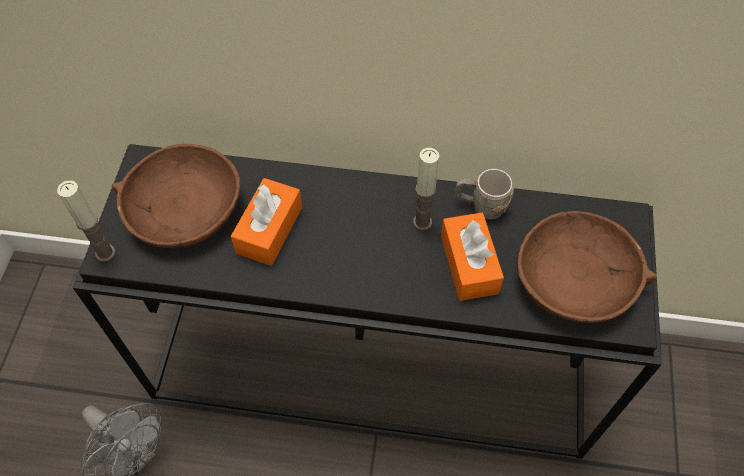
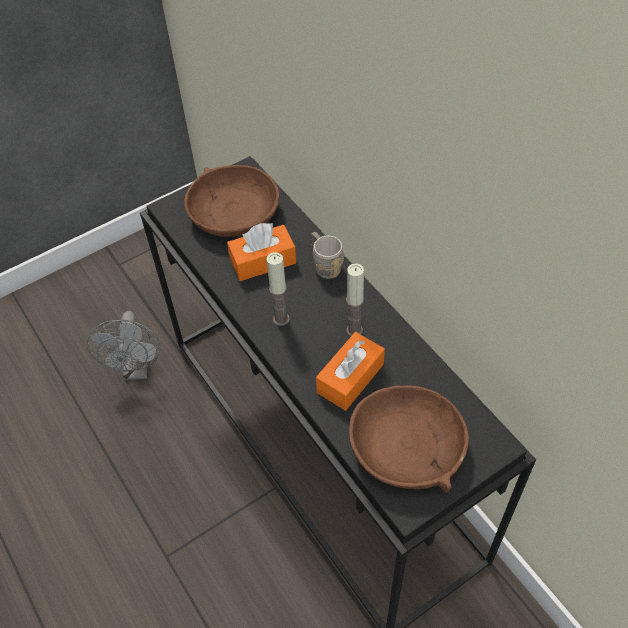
camera: 50 degrees right, 5 degrees down
(105, 253) = (169, 205): candle -> candle (281, 319)
(481, 206) = (404, 352): grey mug -> grey mug (324, 265)

